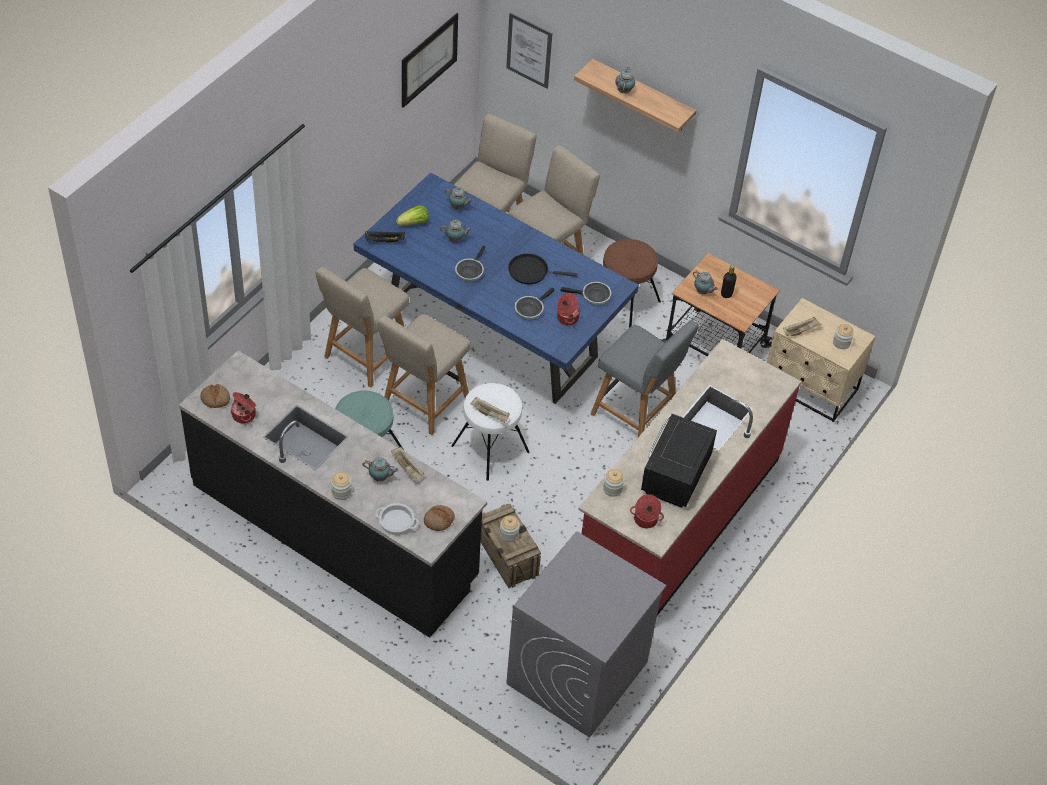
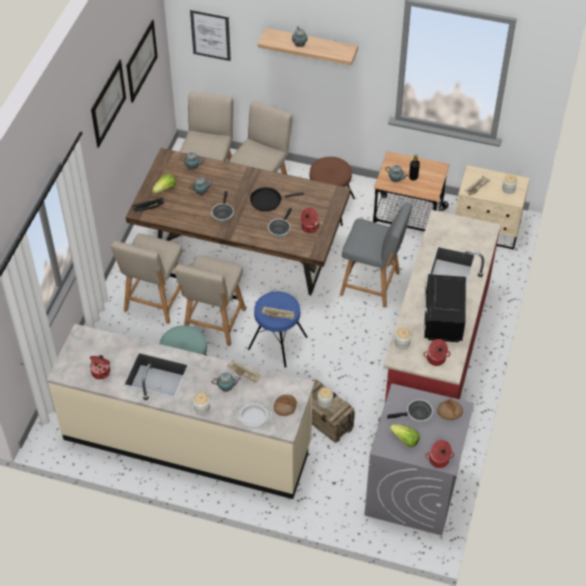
camera: 15 degrees left, 0 degrees up
(215, 399) = (73, 366): bread -> bread (449, 412)
(334, 531) = (187, 441): black counter -> beige counter
(362, 100) = (108, 103): none -> picture
(490, 332) = (241, 256): blue dining table -> brown dining table
(490, 449) = (277, 343): white stool -> blue stool
(562, 602) = (405, 440): none -> lettuce
(592, 639) = (439, 460): none -> cooking pot
(593, 296) = (321, 206): frying pan -> frying pan (416, 414)

